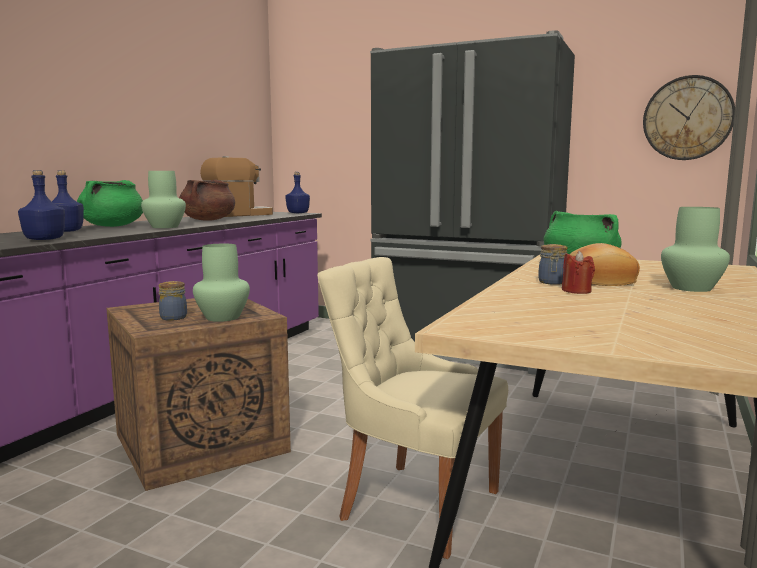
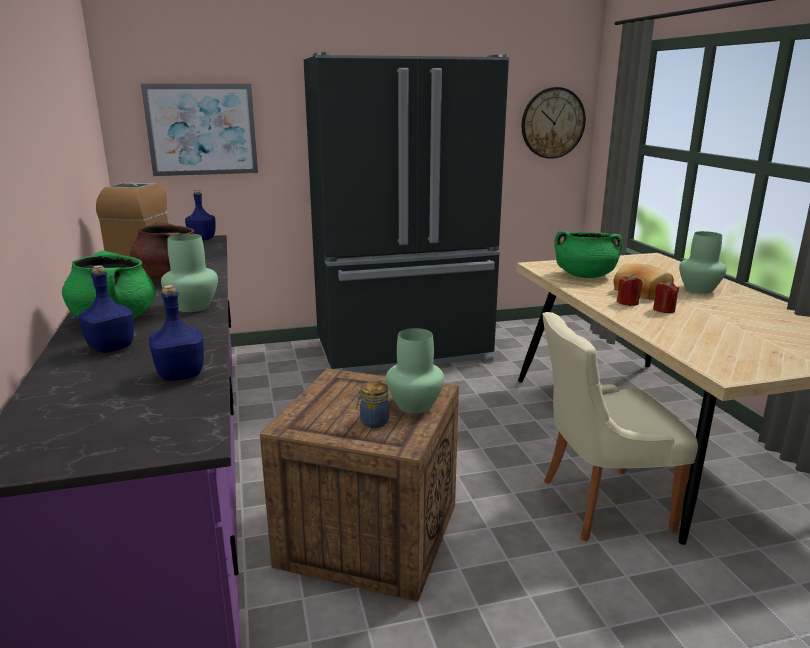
camera: 40 degrees left, 10 degrees up
(334, 132) = (202, 130): none -> picture
(552, 282) = (628, 303): jar -> red candle

